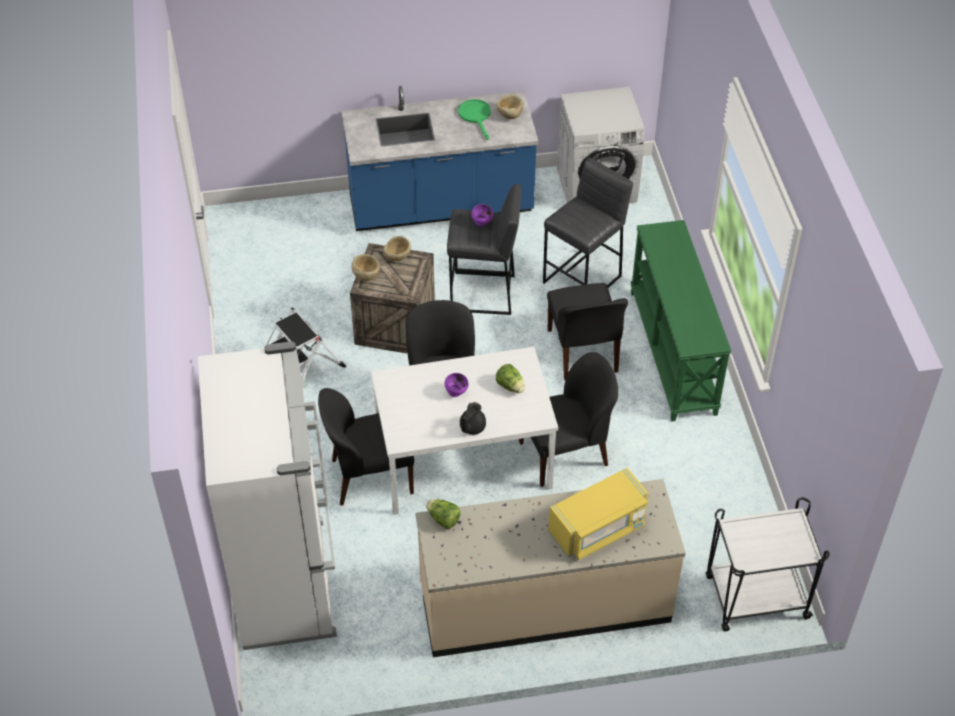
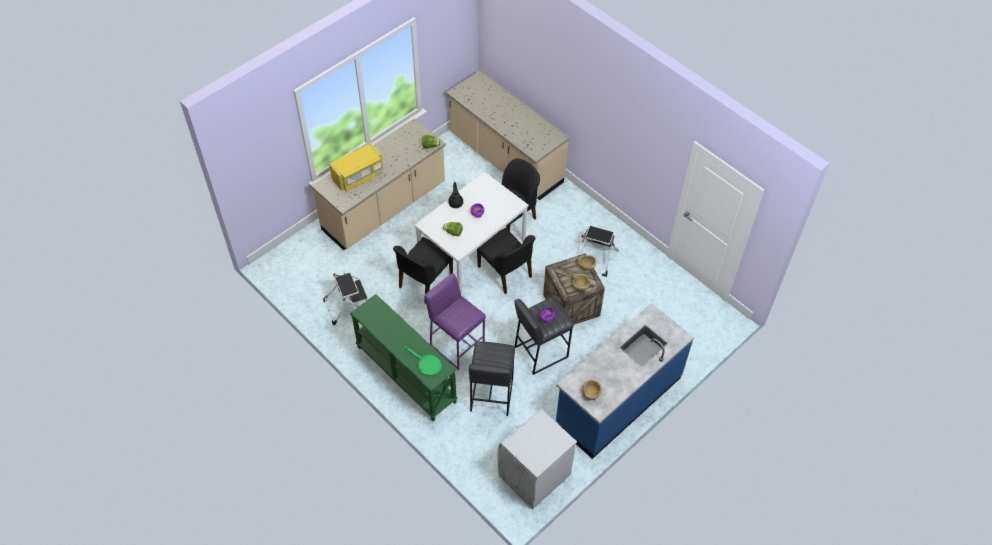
camera: 145 degrees right, 5 degrees up
(286, 582) = (505, 159): white fridge -> beige counter
(476, 116) = (610, 381): green frying pan -> green frying pan (427, 364)
(583, 352) = (456, 345): black chair -> purple stool
(598, 528) = (358, 176): yellow microwave -> yellow microwave turned 150 degrees counterclockwise
(699, 478) = (347, 305): none -> step ladder
(755, 597) = (287, 260): white cart -> none

